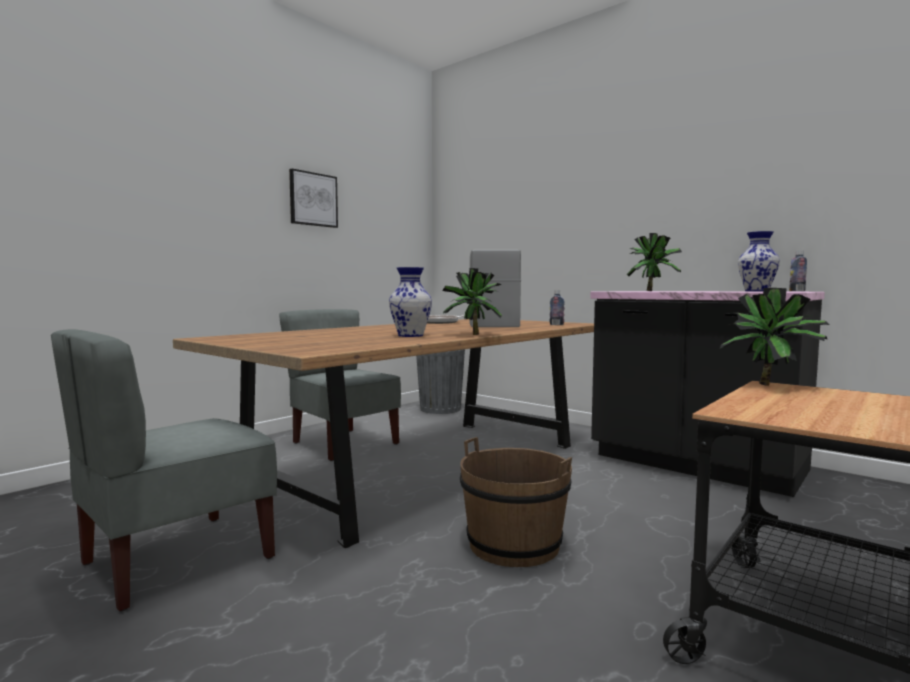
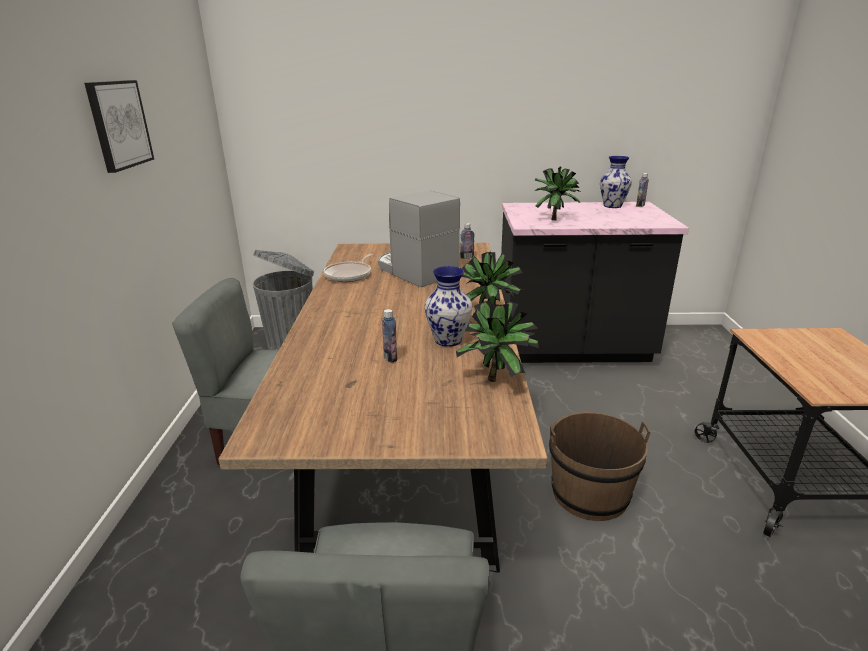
camera: 40 degrees left, 20 degrees up
(352, 335) = (390, 358): none -> bottle
(772, 385) = (755, 335): potted plant -> potted plant (498, 380)

